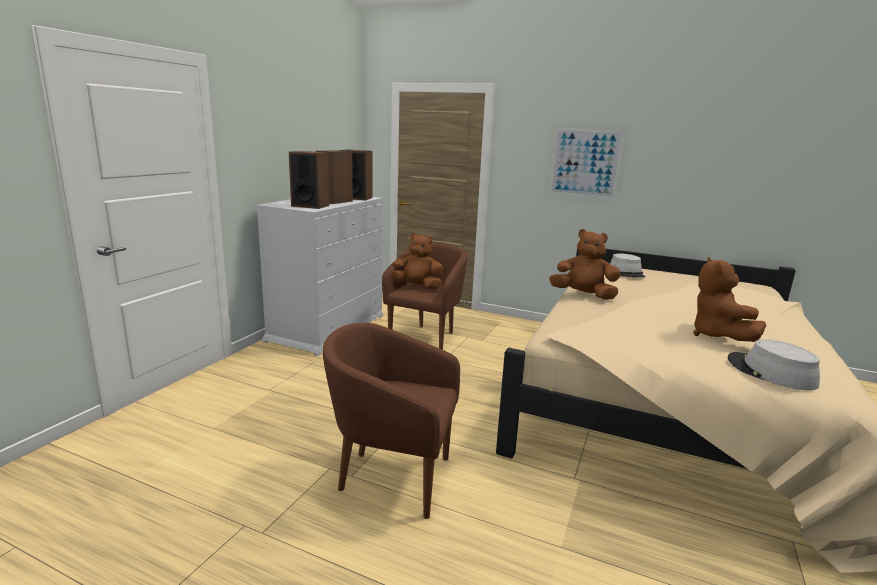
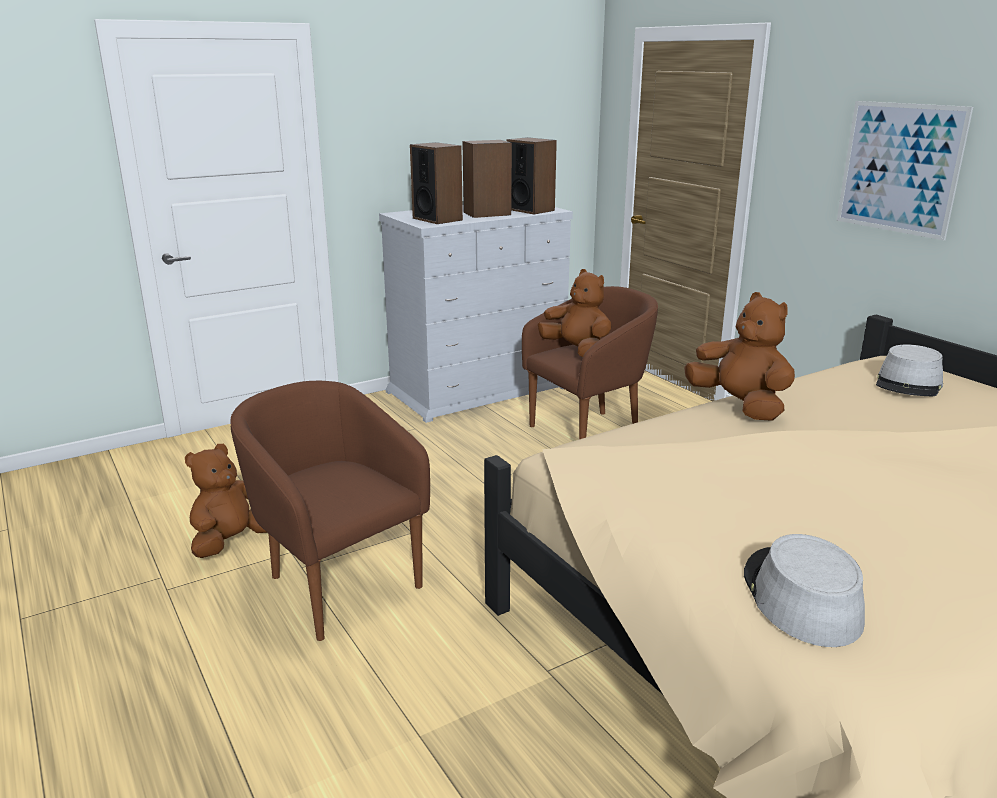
camera: 35 degrees right, 5 degrees up
(717, 336) = (835, 519): brown plush toy -> brown plush toy (232, 542)

